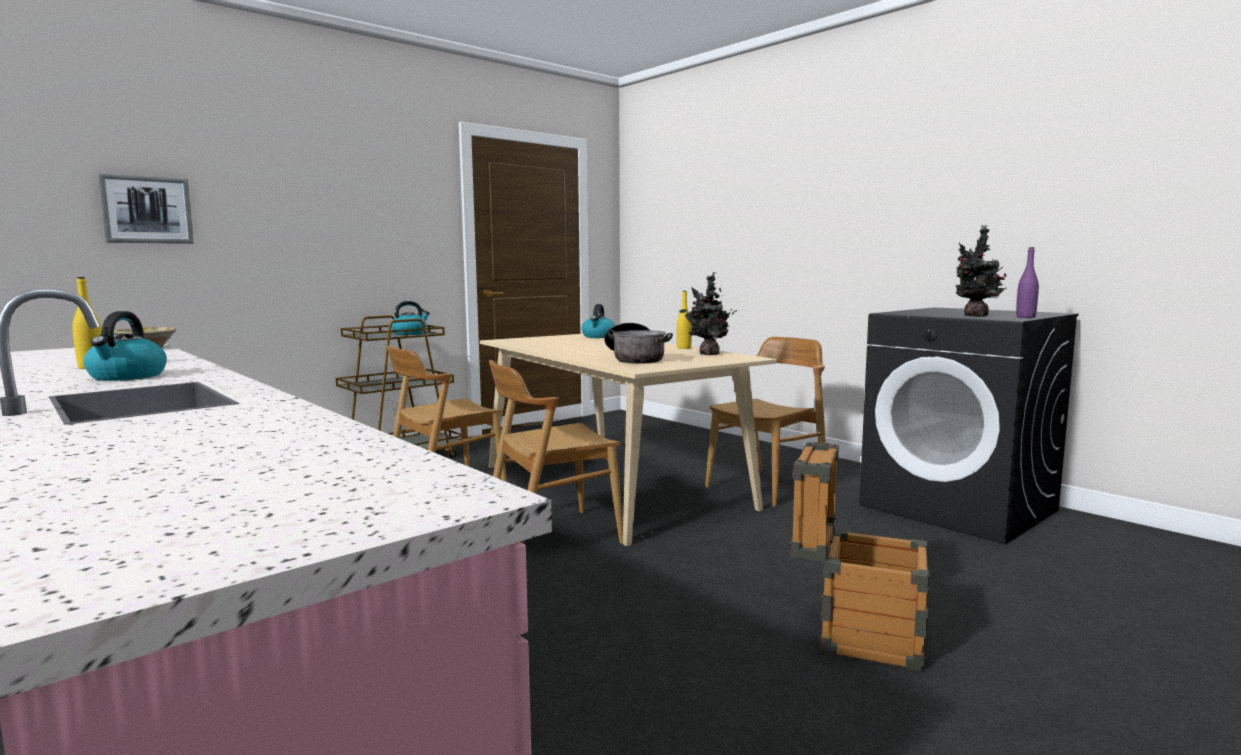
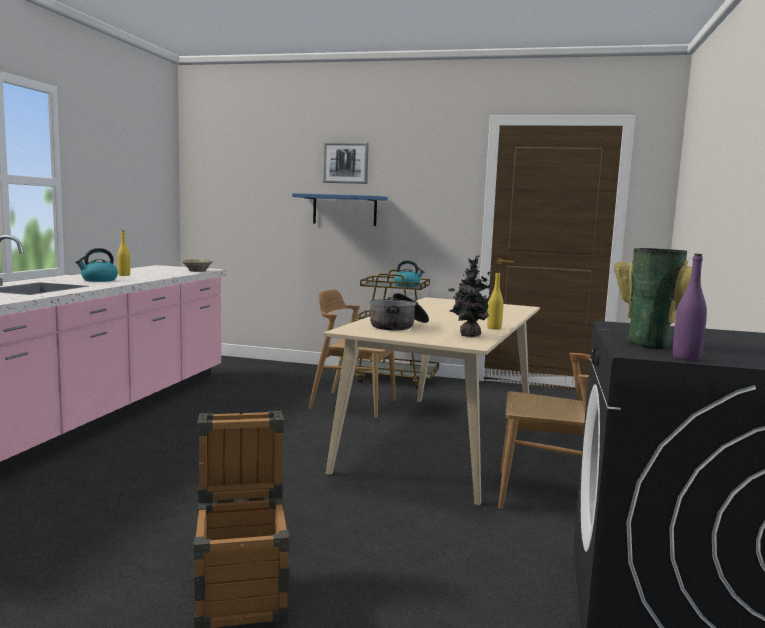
camera: 55 degrees right, 0 degrees up
(147, 210) = (273, 193): picture -> picture (345, 163)
(283, 237) = (344, 210): none -> blue shelf
(551, 535) = (316, 448): brown chair -> none
(599, 336) = (511, 309): kettle -> none
(975, 316) = (650, 344): potted plant -> vase

